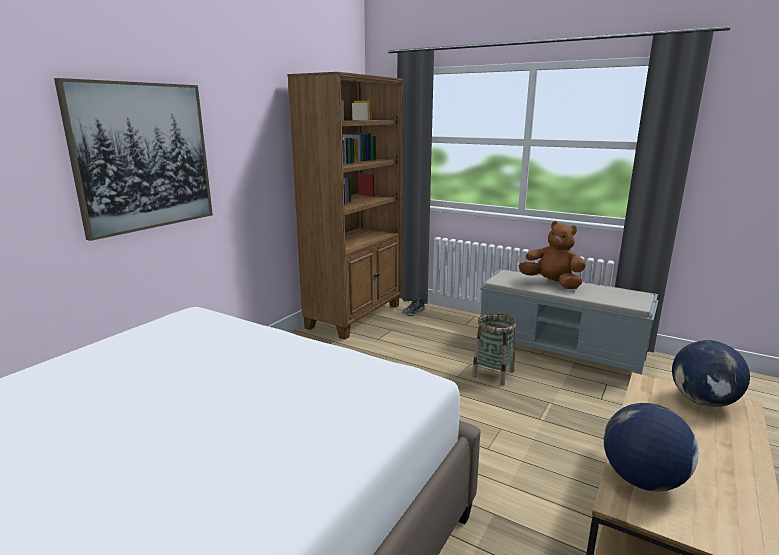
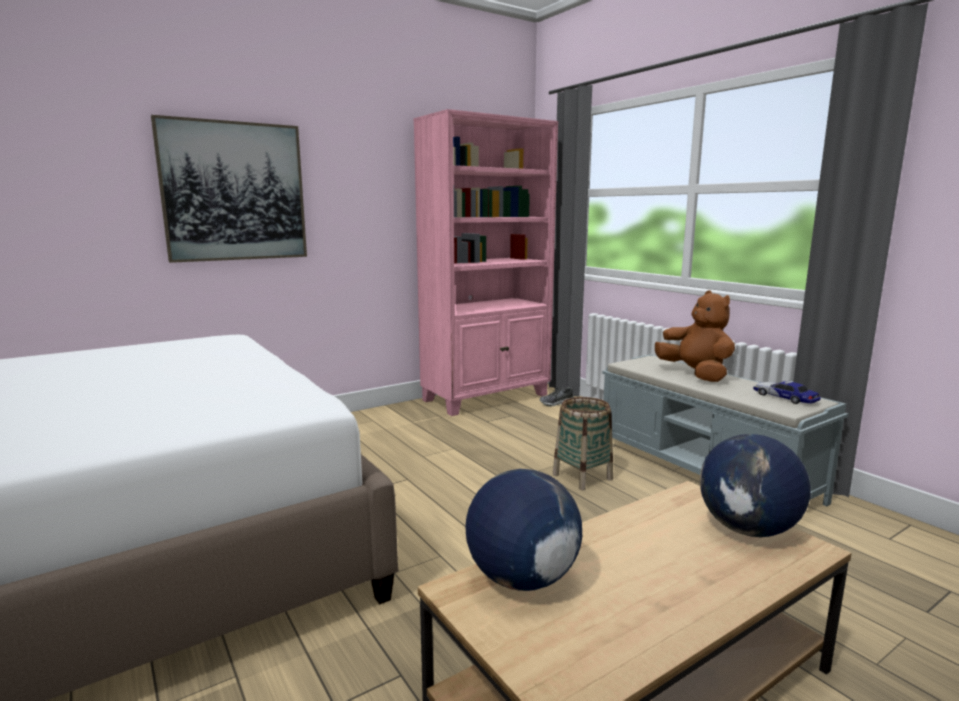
camera: 25 degrees right, 5 degrees down
(355, 316) = (487, 397): brown bookcase -> pink bookcase
(624, 295) = (784, 398): none -> toy car

